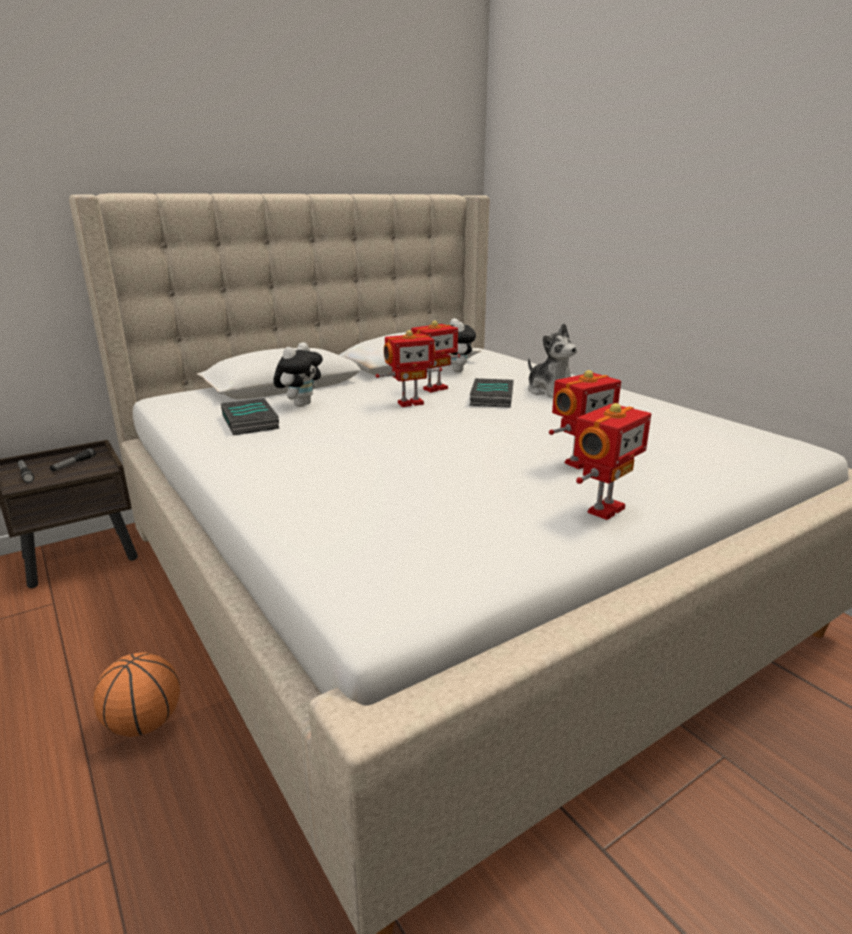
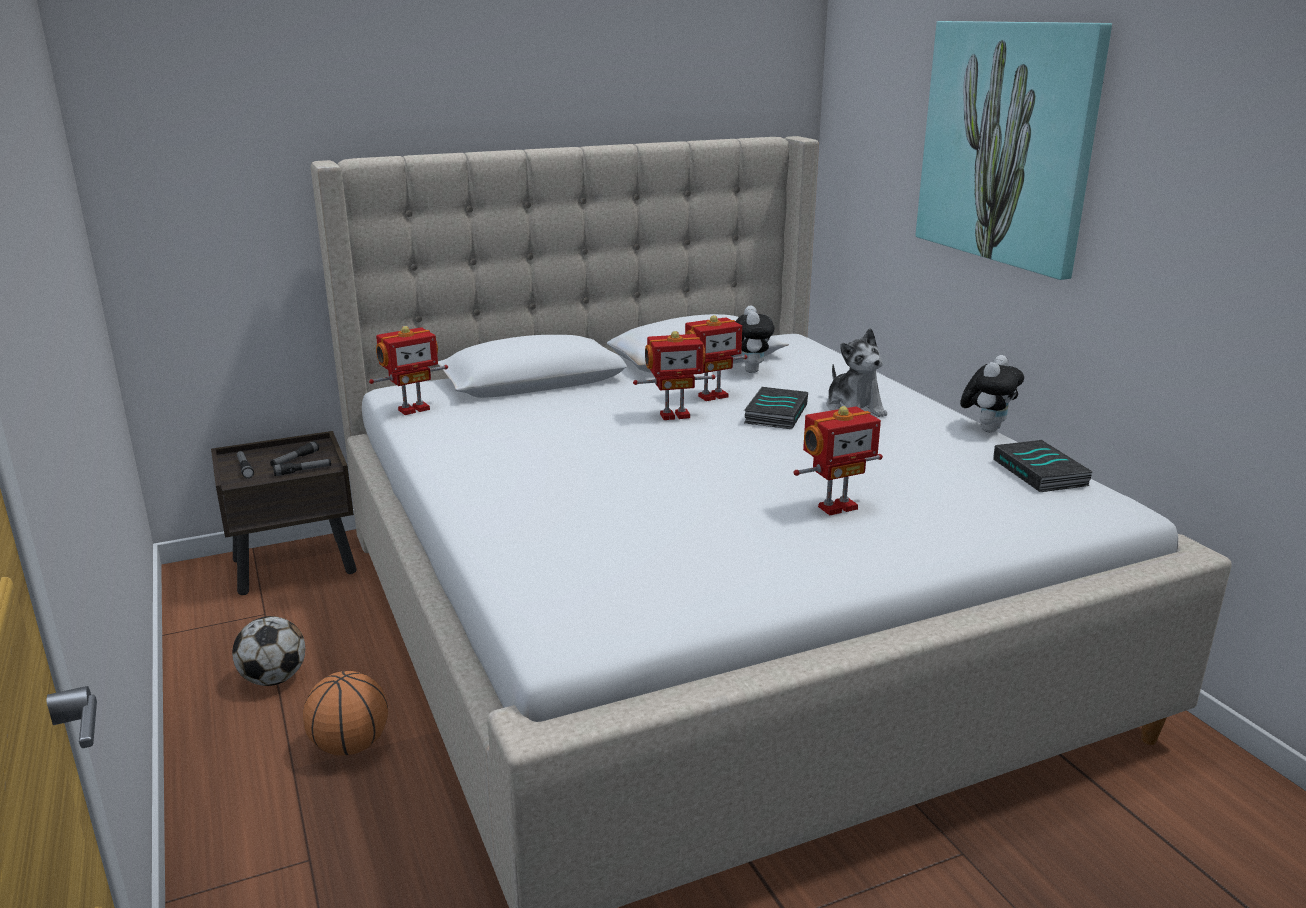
camera: 10 degrees right, 0 degrees up
(64, 664) = (274, 679): none -> football
(81, 473) = (303, 471): none -> flashlight
(251, 422) = (487, 429): book -> book (1042, 473)
(301, 404) = (547, 409): plush toy -> plush toy (987, 429)
(603, 509) = (830, 564): toy robot -> toy robot (413, 409)
(655, 176) = (1007, 143): none -> picture

